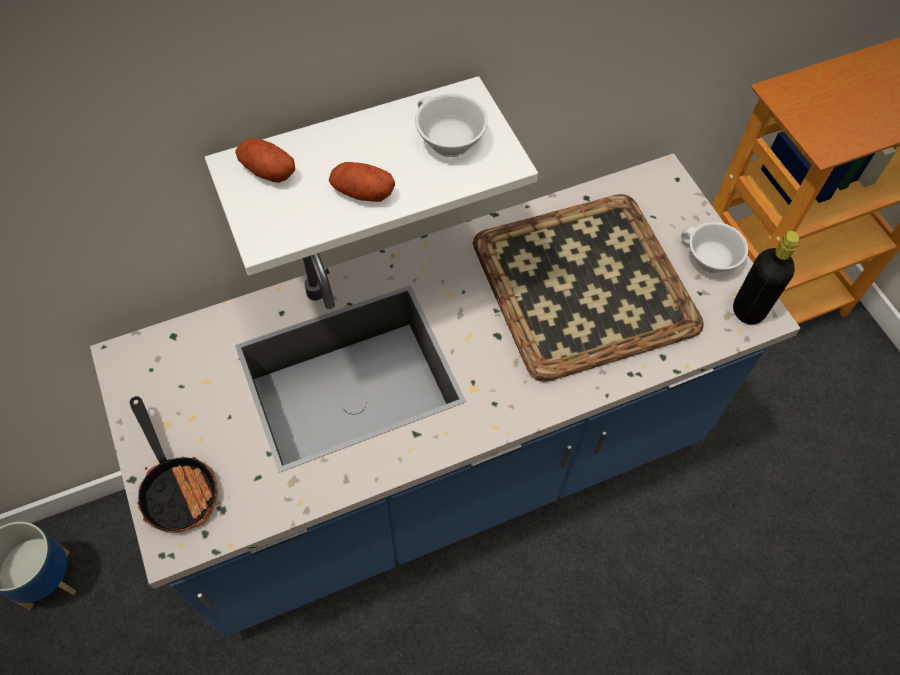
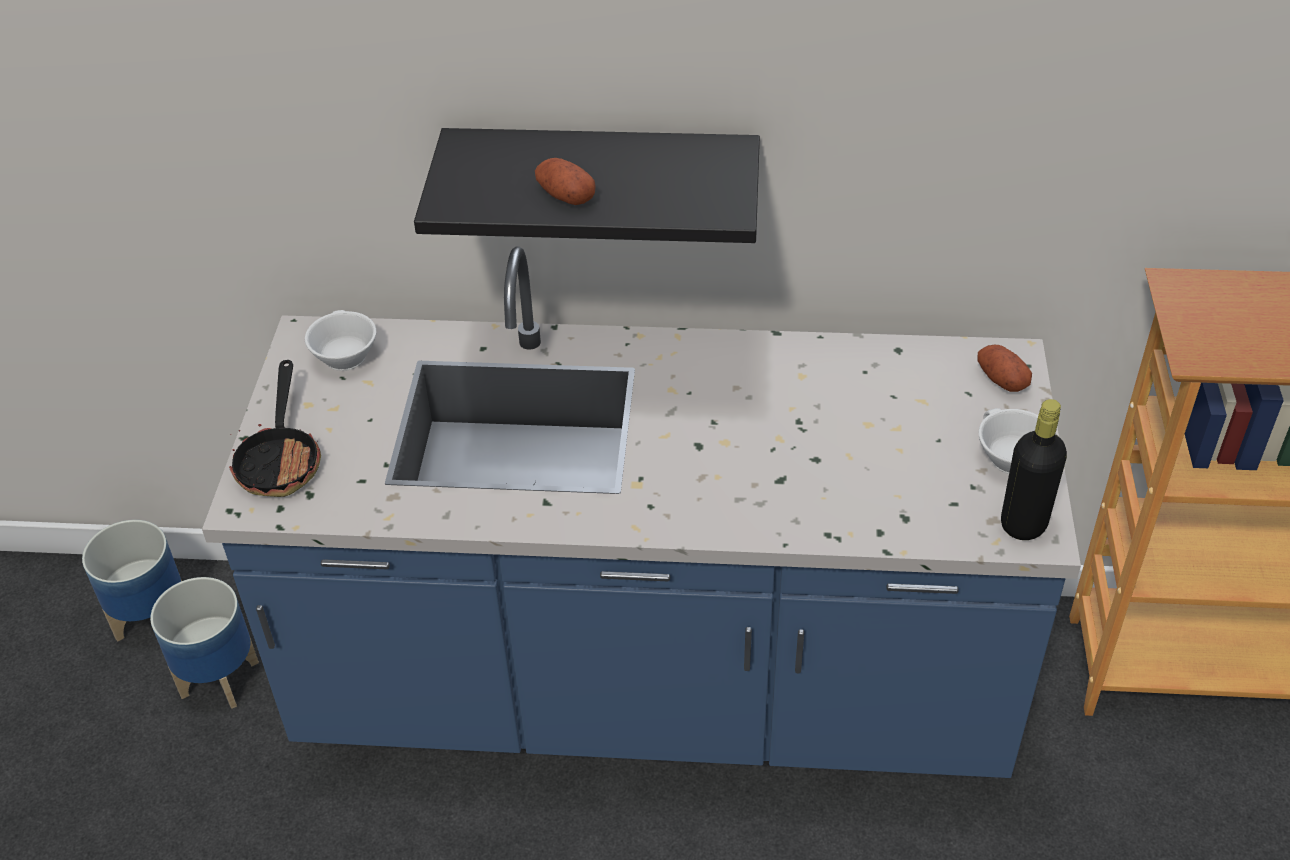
camera: 30 degrees right, 15 degrees down
(131, 602) = (220, 678): none -> planter
(267, 171) = (490, 154): potato -> potato (1001, 379)
(351, 154) = (602, 183): white shelf -> black shelf
(447, 141) = (681, 178): white cup -> white cup (342, 356)
(585, 282) = (837, 430): tray -> none

